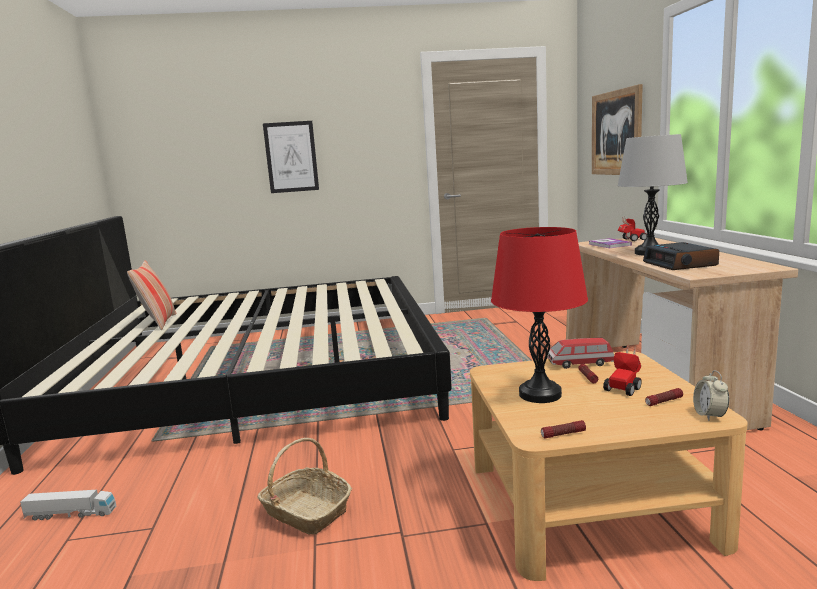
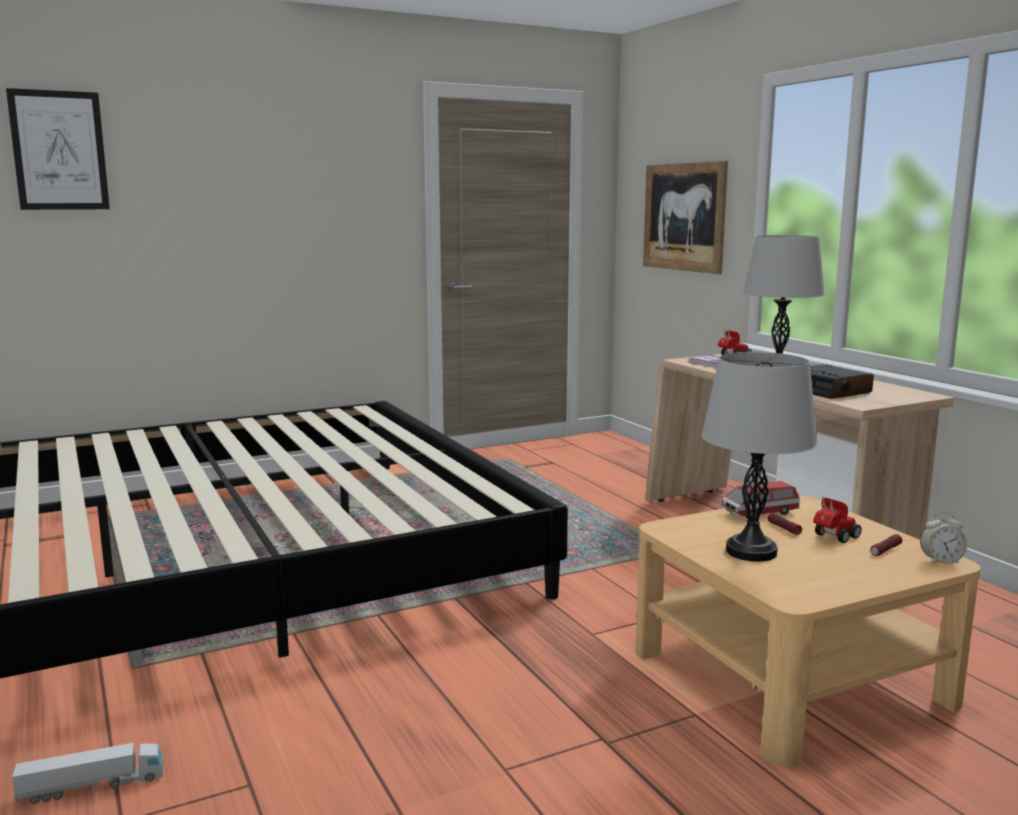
camera: 20 degrees left, 0 degrees up
(158, 323) = (55, 482): pillow -> none
(291, 157) = (231, 219): picture -> picture (59, 150)
(306, 512) = (460, 732): basket -> none
(540, 394) = (751, 552): red table lamp -> grey table lamp
(563, 434) = (818, 593): flashlight -> none
(624, 387) = (833, 538): toy car -> toy car turned 150 degrees counterclockwise
(709, 415) = (941, 561): alarm clock -> alarm clock turned 75 degrees counterclockwise

